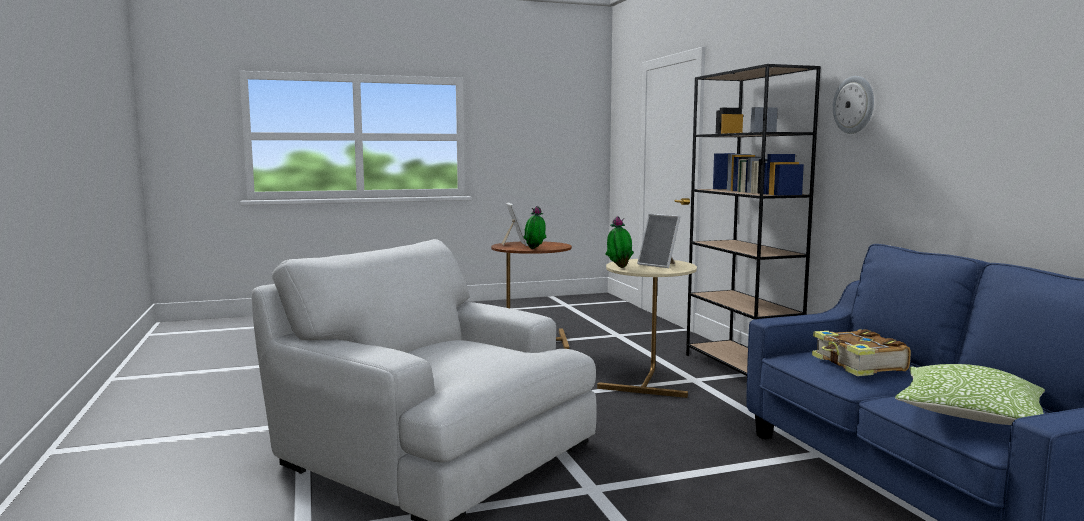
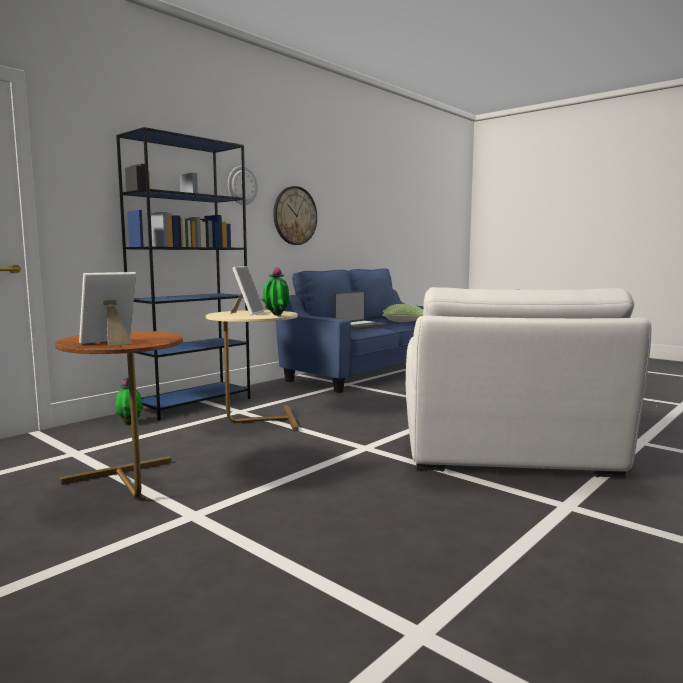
camera: 120 degrees left, 0 degrees up
(535, 249) = (164, 334): potted plant -> potted plant (130, 423)
(741, 369) = (193, 404): beige bookcase -> blue bookcase
(858, 365) = (359, 326): book -> laptop
(941, 143) = (295, 215): none -> wall clock

